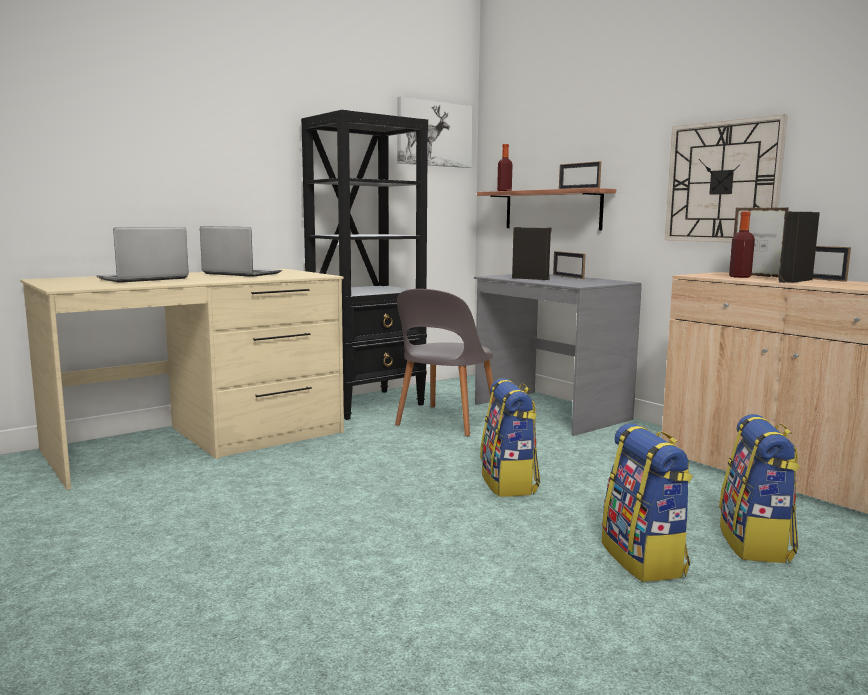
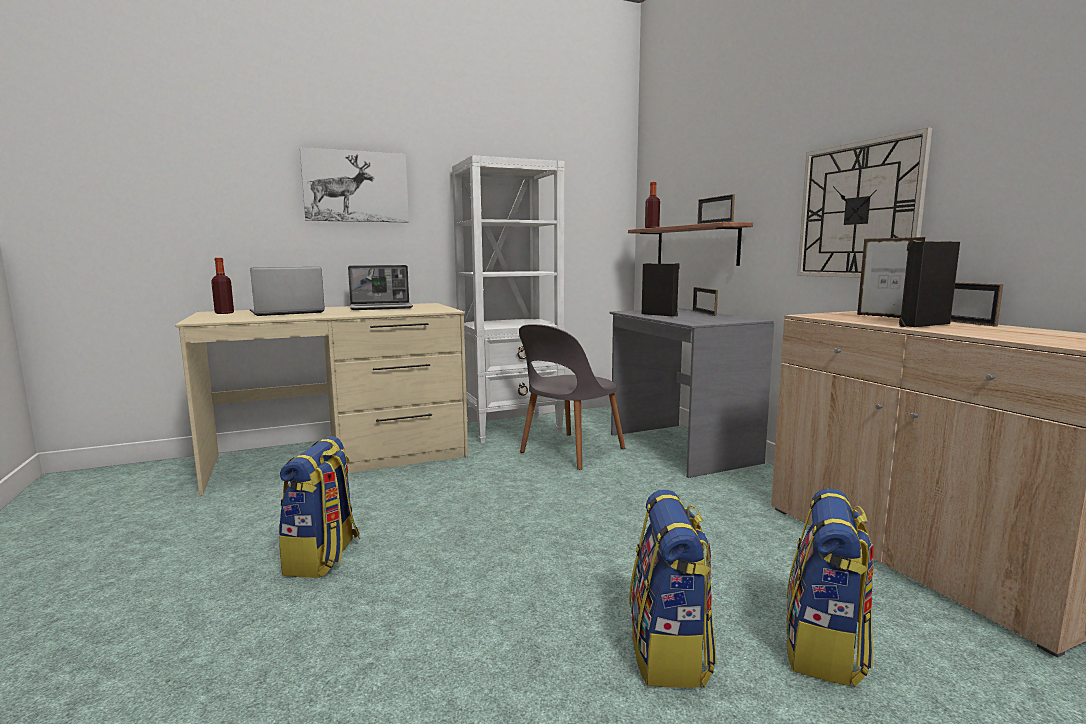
camera: 15 degrees right, 0 degrees up
(240, 273) = (382, 308): laptop -> laptop turned 120 degrees clockwise
(368, 404) = (512, 428): black bookcase -> white bookcase
(434, 134) = (589, 176): picture -> picture (356, 186)
(509, 484) = (583, 530): backpack -> backpack (323, 557)
(740, 277) = (862, 318): bottle -> bottle (224, 313)

